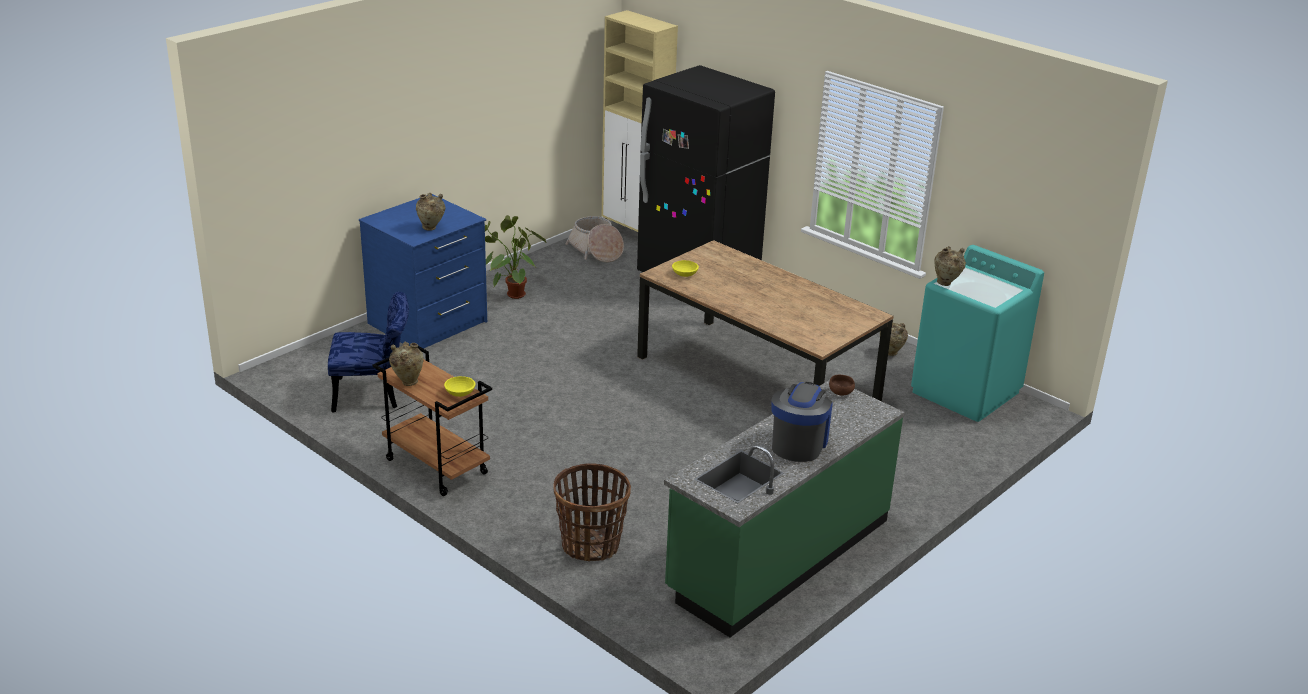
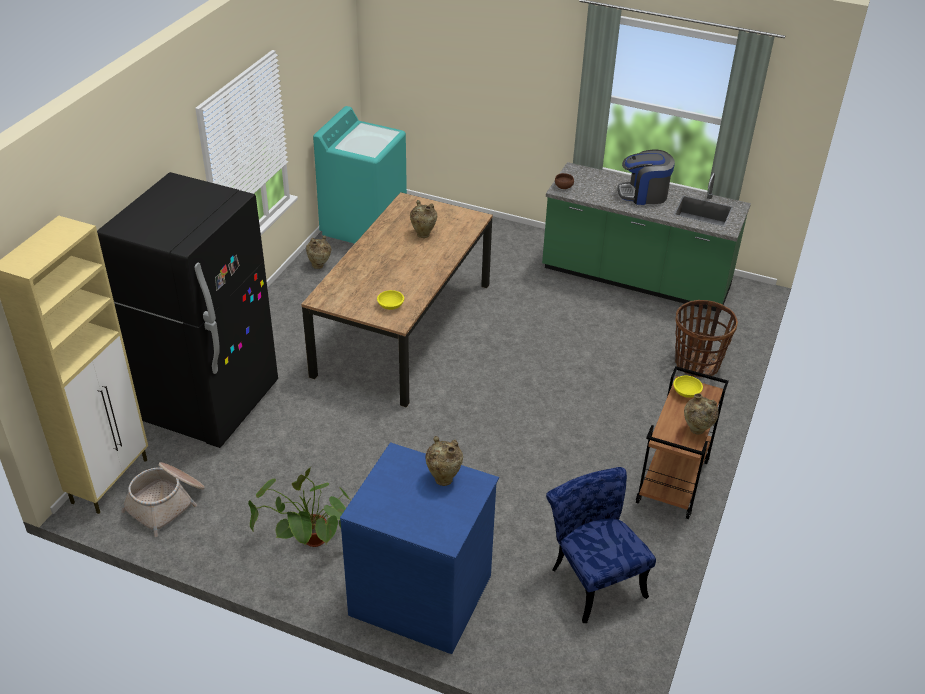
camera: 110 degrees left, 10 degrees up
(946, 283) = (371, 152): beige vase -> beige vase (423, 234)

